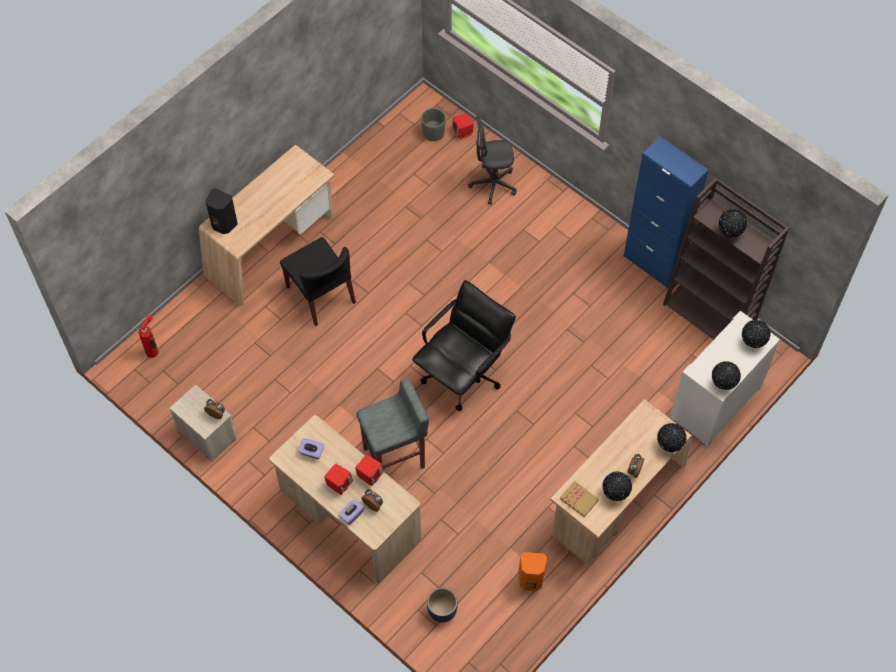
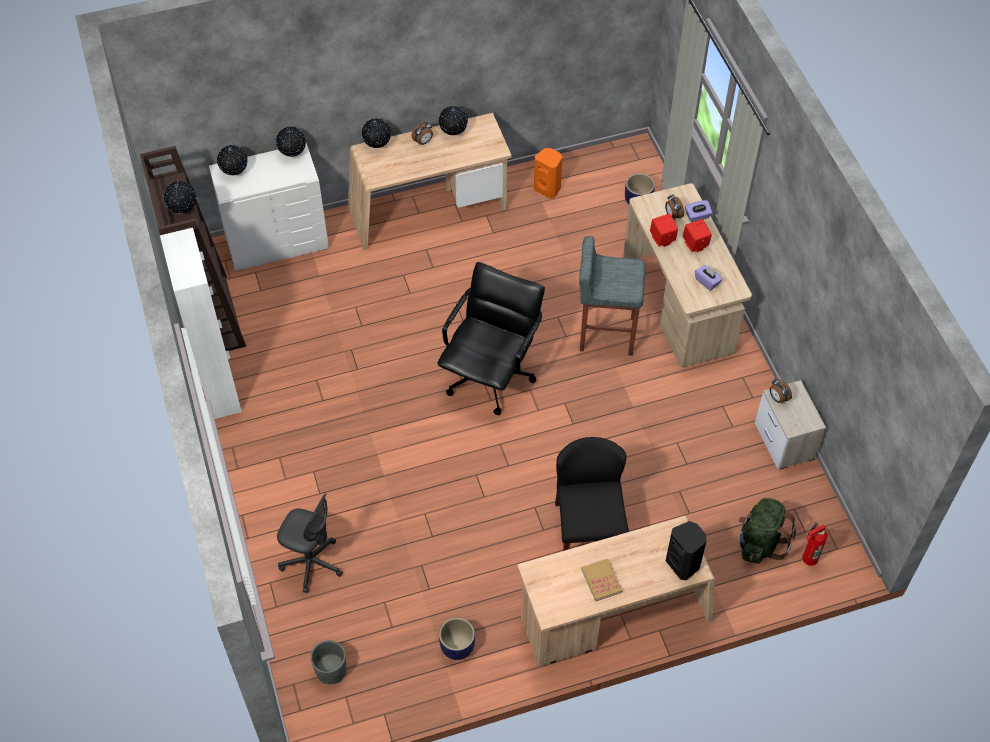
camera: 150 degrees left, 5 degrees down
(193, 346) = (760, 542): none -> green backpack
(364, 182) = (457, 647): none -> planter
(462, 132) = (296, 652): red speaker -> none
(463, 374) = (491, 376): black office chair -> black office chair turned 135 degrees clockwise
(579, 499) = (487, 143): book -> book (601, 580)
(652, 264) = (220, 389): blue cabinet -> white cabinet

